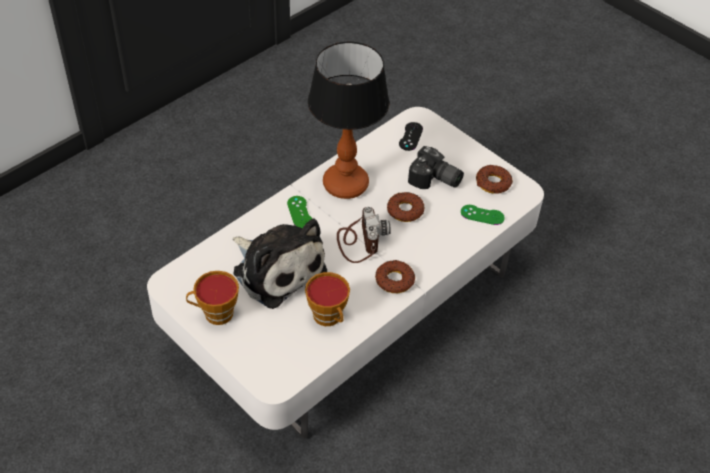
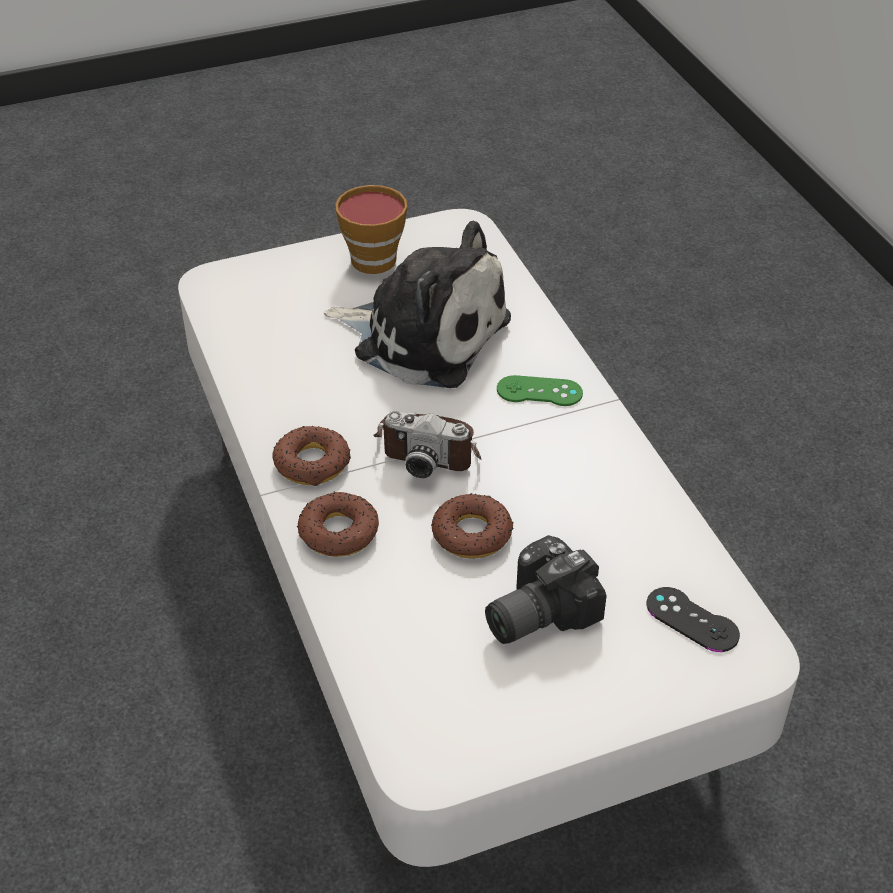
camera: 115 degrees right, 5 degrees down
(277, 269) = (424, 334): plush toy -> plush toy turned 135 degrees counterclockwise
(329, 317) = (288, 364): cup -> none
(346, 184) = (583, 471): table lamp -> none
(482, 215) = (395, 654): green game controller -> none
(493, 183) = (479, 715): donut -> donut (338, 532)

